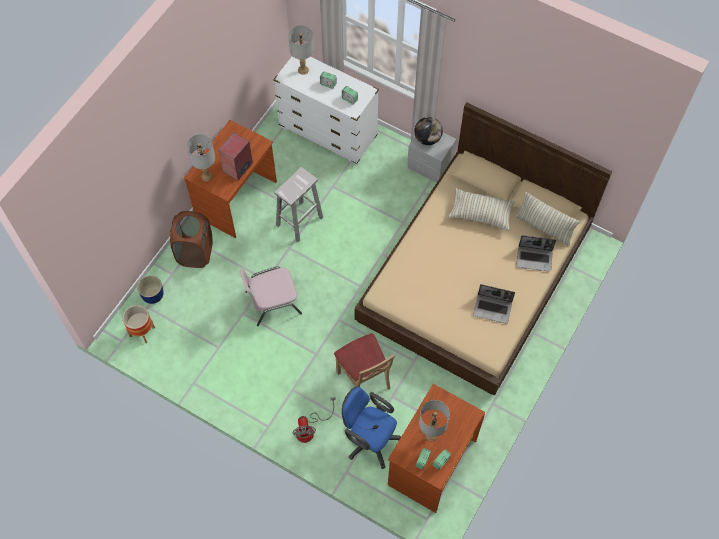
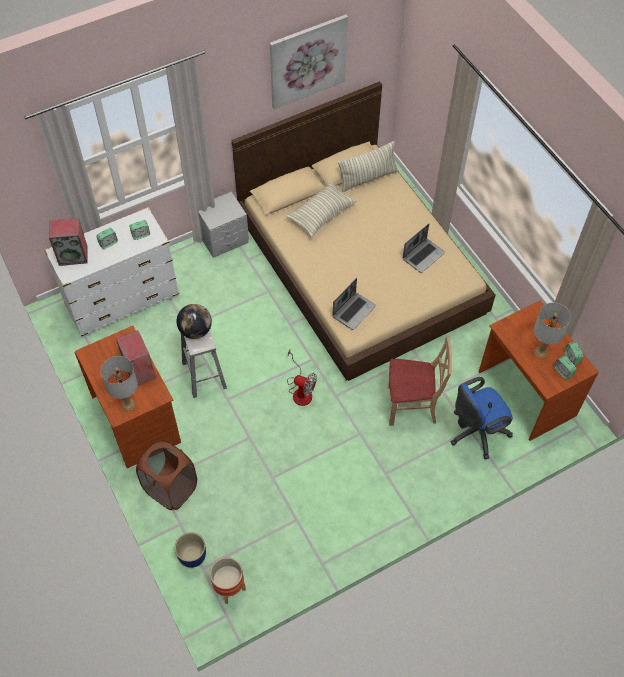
camera: 60 degrees left, 5 degrees down
(272, 302) = (277, 444): pink chair -> none
(303, 70) = (73, 255): grey table lamp -> speaker
(309, 429) = (436, 478): fan -> fan (300, 390)
(427, 139) = (214, 212): globe -> globe (195, 330)
(534, 258) = (393, 200): laptop -> laptop (354, 311)
(550, 100) = (308, 61): none -> picture

